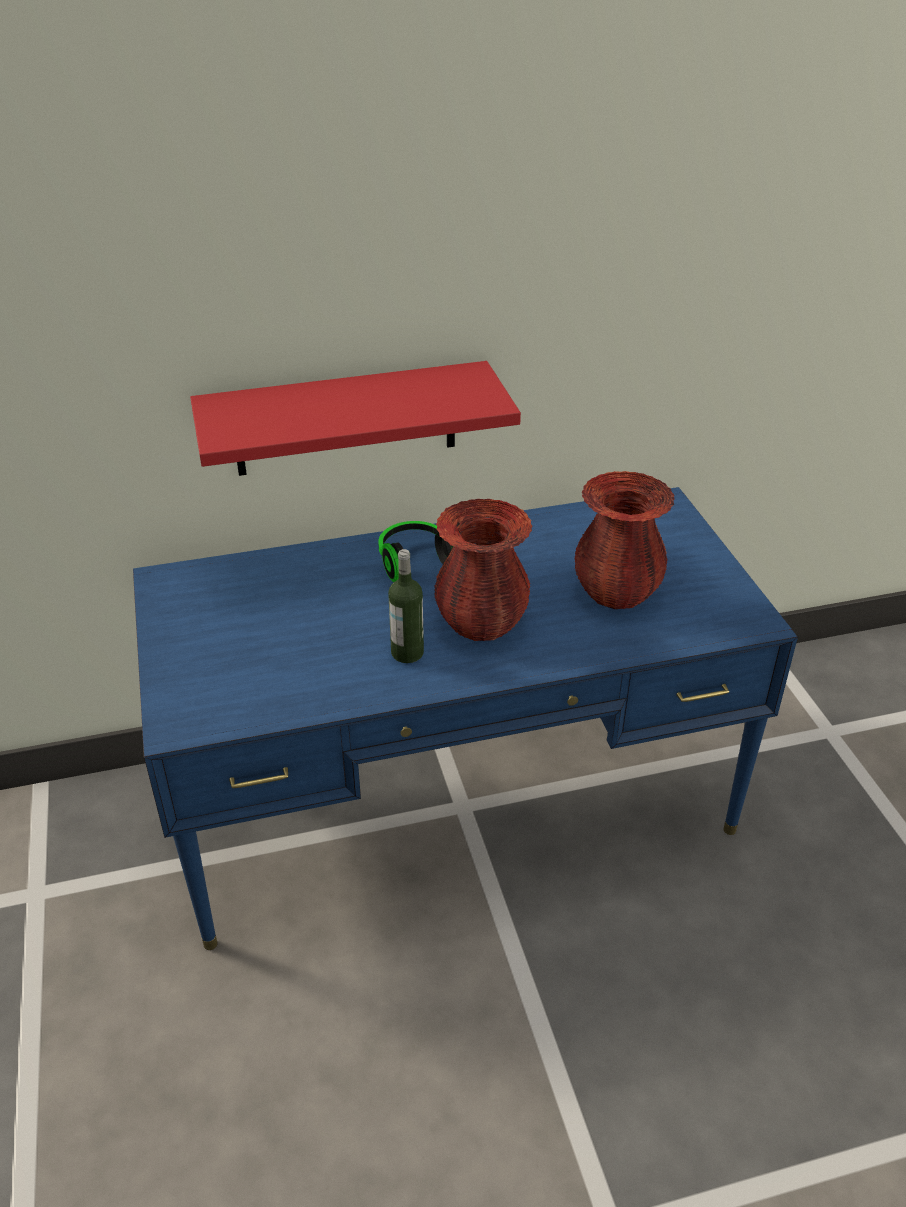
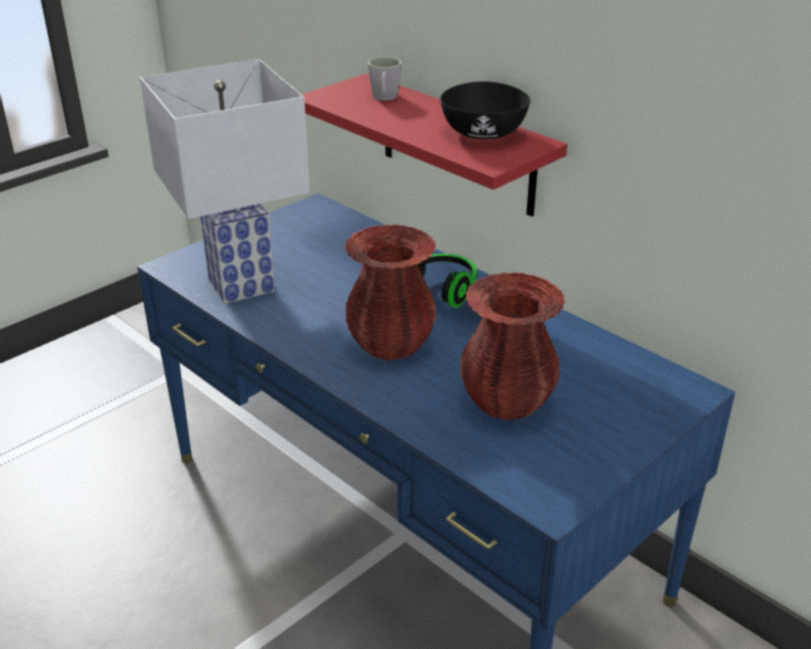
camera: 60 degrees right, 5 degrees down
(277, 406) = (384, 98): none -> grey mug
(279, 686) = (240, 286): none -> white table lamp
(407, 653) = (322, 324): bottle -> none
(423, 387) = (482, 133): none -> black bowl

